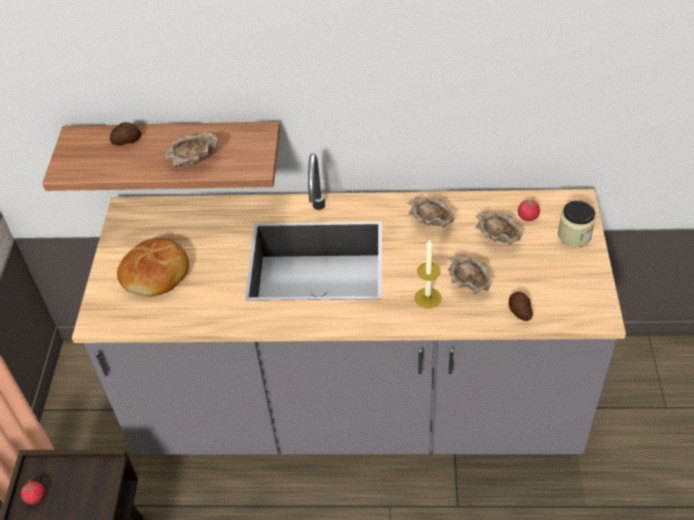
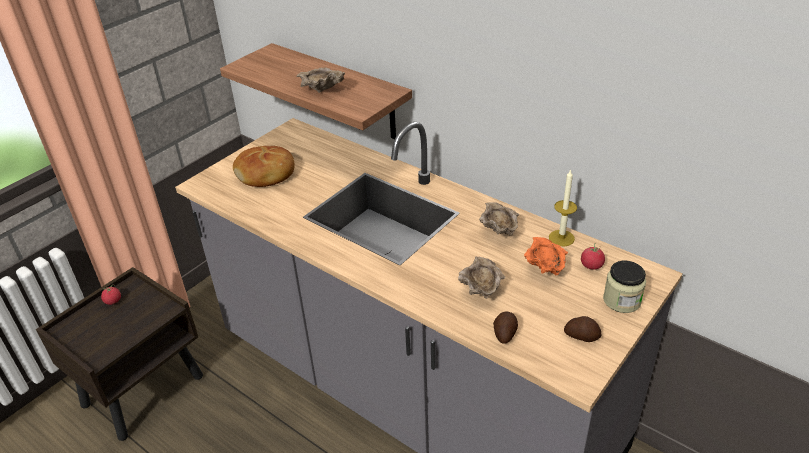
camera: 35 degrees right, 10 degrees down
(126, 140) = (297, 64): potato -> potato (581, 336)
(427, 298) = (437, 283): candle -> candle (561, 238)
(497, 239) = (544, 269): beige bowl -> orange bowl

